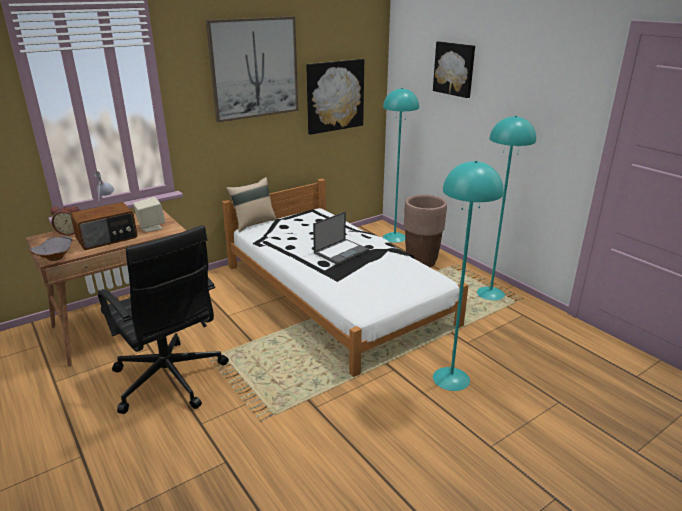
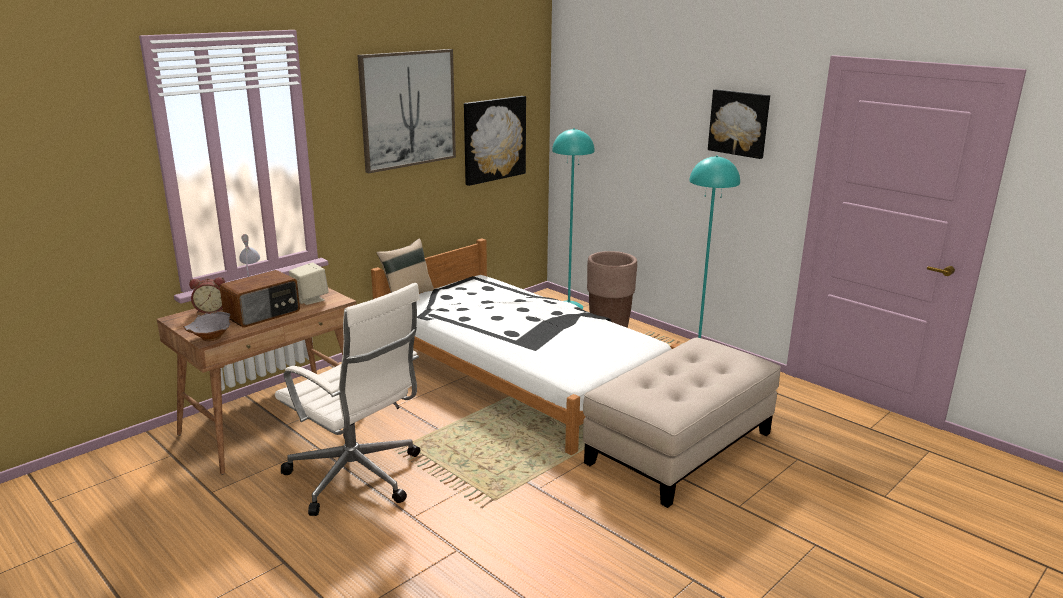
camera: 10 degrees left, 5 degrees down
(170, 380) = (356, 478): black office chair -> white office chair
(341, 251) = (528, 319): laptop -> none
(451, 378) = (679, 447): turquoise floor lamp -> beige ottoman
(454, 69) = (636, 106): picture -> picture (739, 123)

